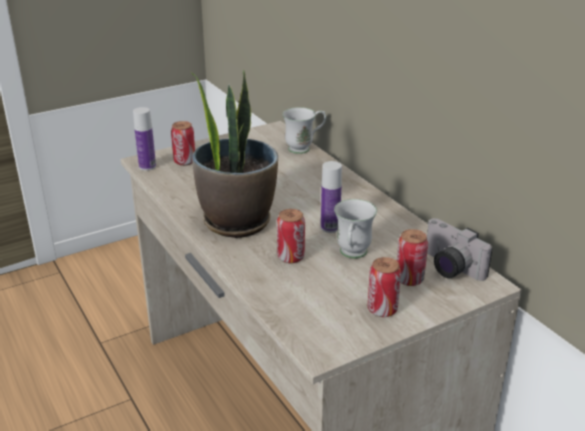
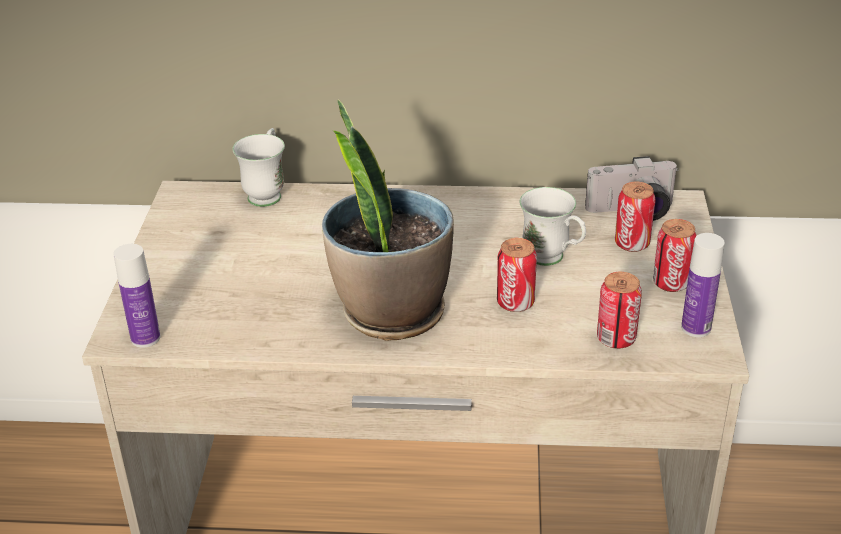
camera: 55 degrees left, 5 degrees up
(184, 161) = (175, 300): can -> can (616, 339)
(330, 227) = (480, 251): bottle -> bottle (696, 328)

